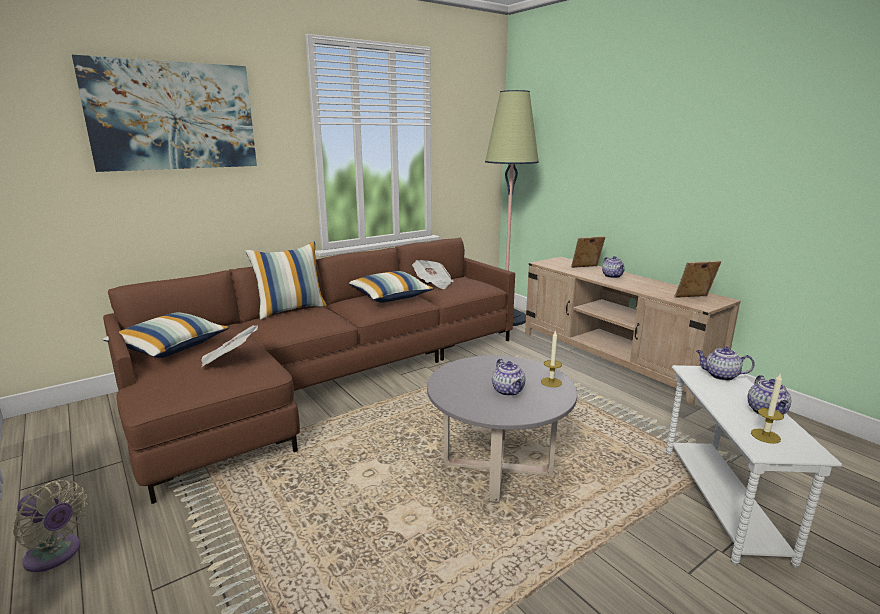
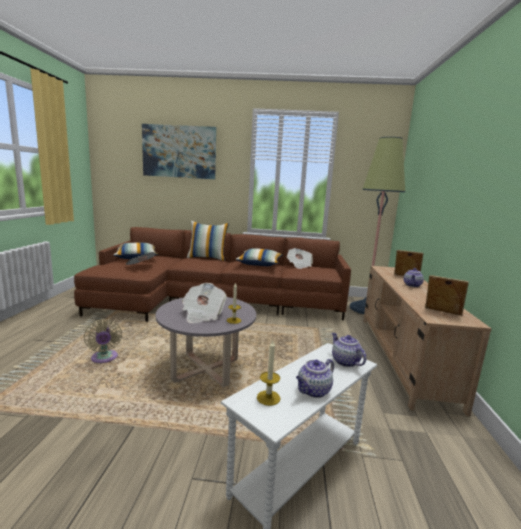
camera: 40 degrees right, 5 degrees down
(56, 555) = (36, 317): beige fan -> beige fan (104, 359)
(508, 391) = (202, 314): teapot -> newspaper

